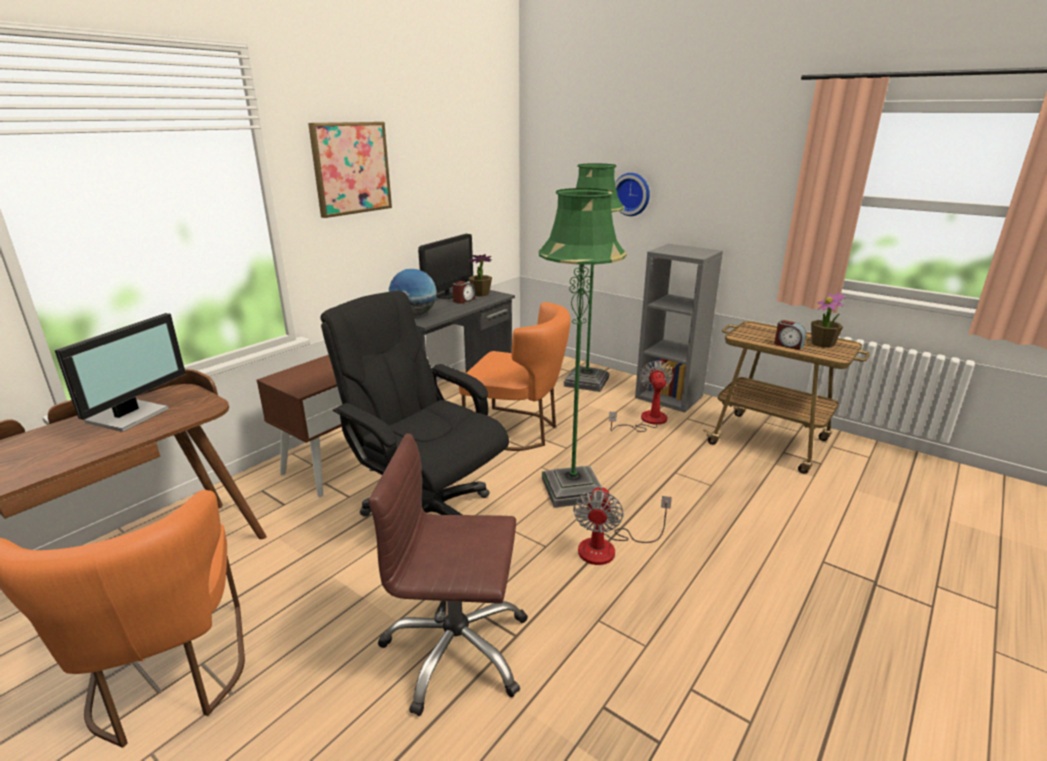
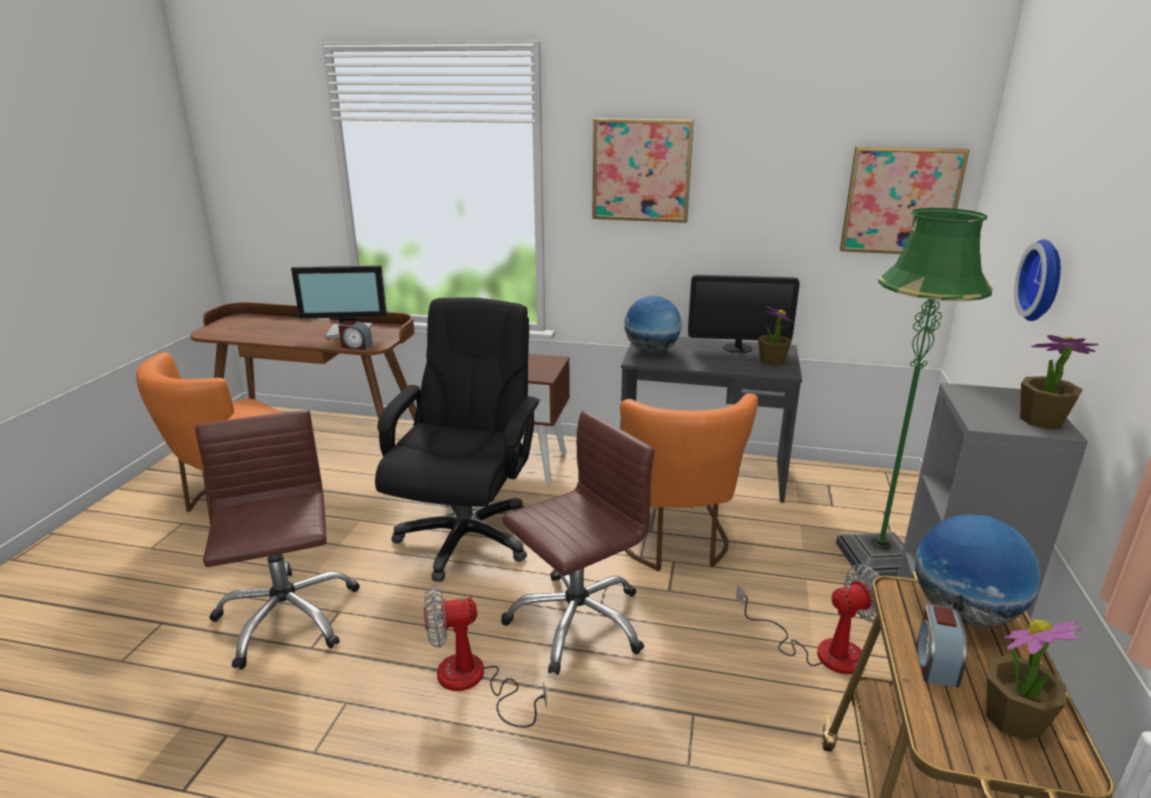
camera: 65 degrees right, 0 degrees up
(463, 300) = (734, 359): alarm clock -> alarm clock (356, 346)
(492, 172) = (900, 201): none -> picture
(572, 489) = (576, 621): green floor lamp -> brown office chair
(700, 250) = (1041, 421): none -> potted plant
(756, 331) = (964, 613): none -> globe

